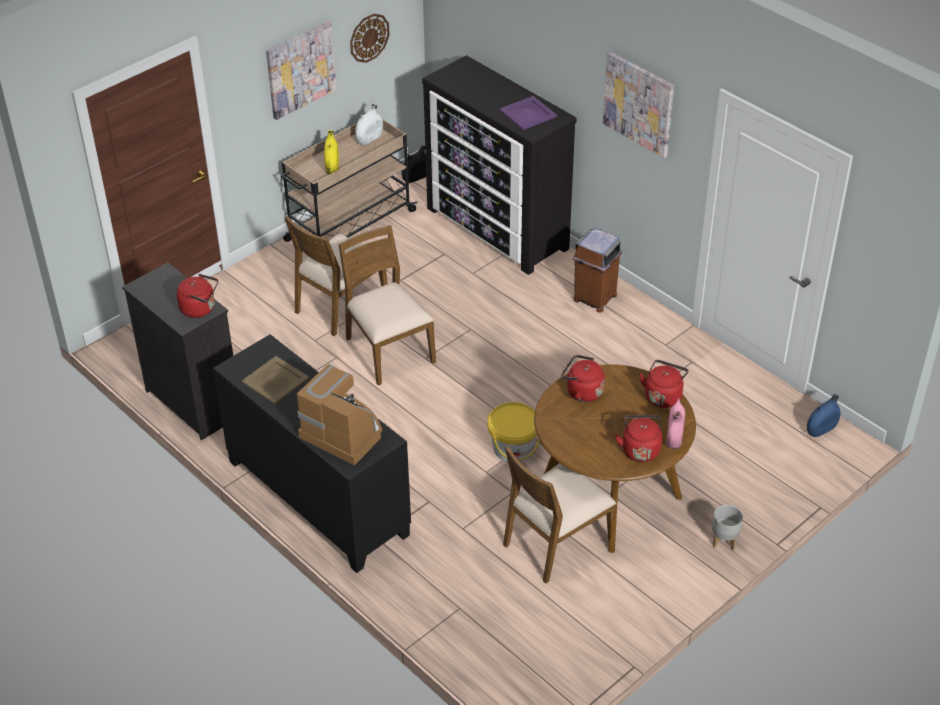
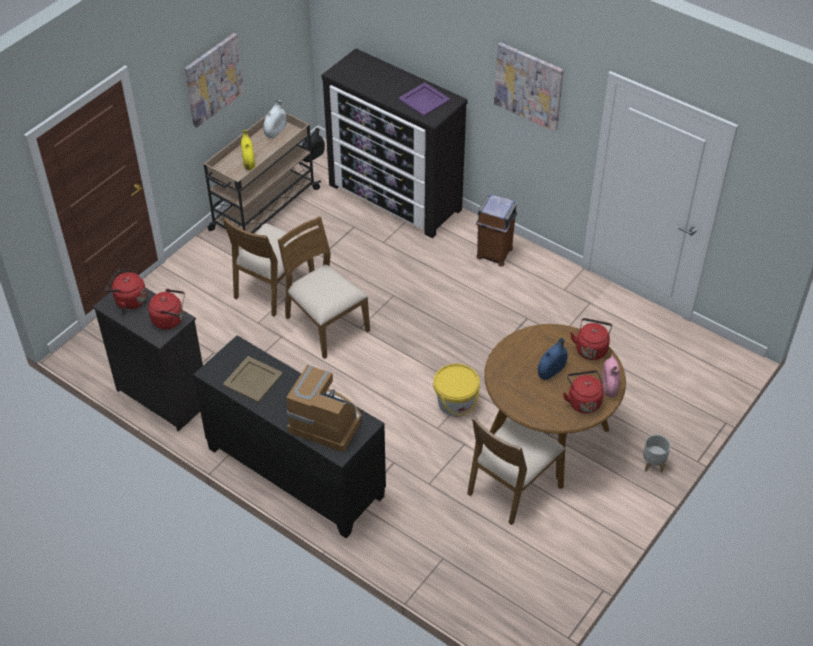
camera: 10 degrees left, 5 degrees up
(369, 37) = (267, 41): wall clock -> none
(582, 392) = (521, 353): red kettle -> red kettle (128, 300)
(821, 429) = (711, 351): blue vase -> blue vase (551, 370)

